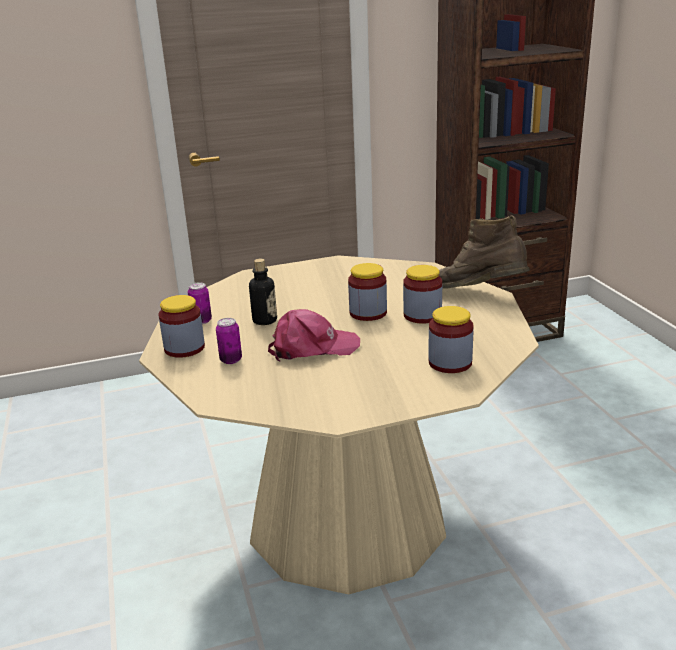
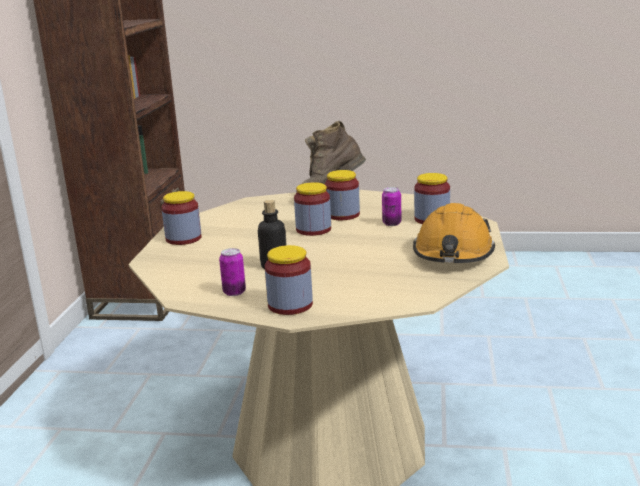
camera: 65 degrees left, 5 degrees down
(231, 360) = (342, 287): can -> can (391, 223)
(306, 271) = (183, 238): none -> jar
(312, 348) = (355, 255): pink cap -> none
(348, 396) = (453, 254): none -> orange hard hat

